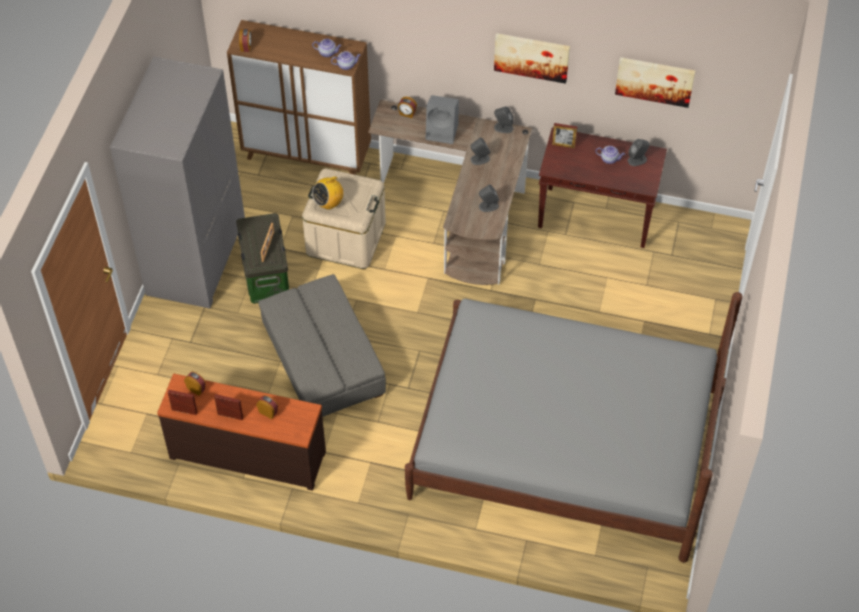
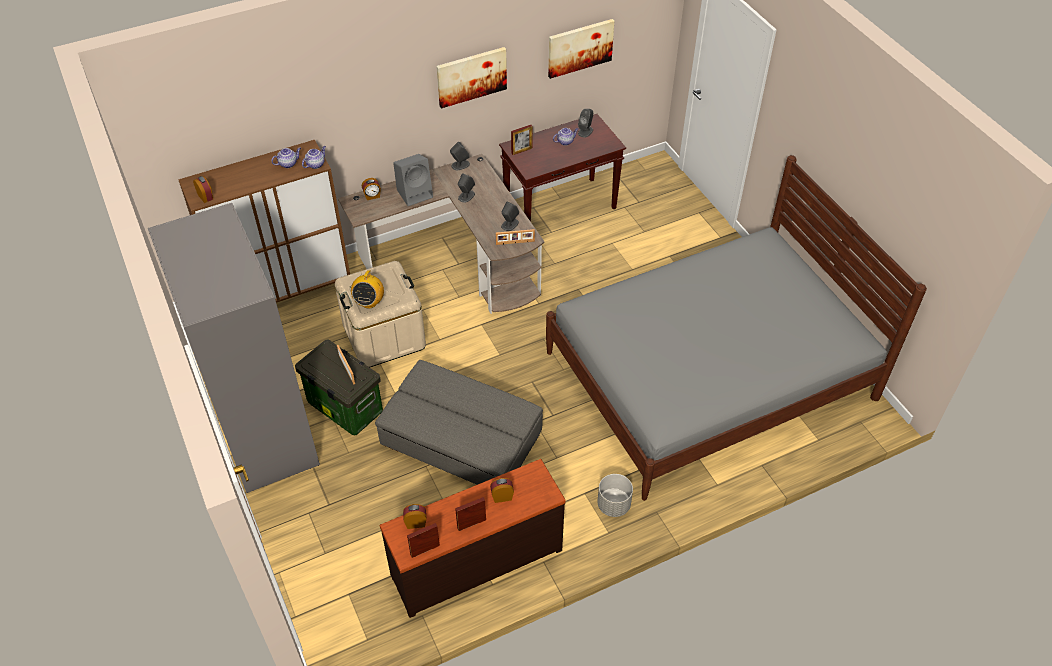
camera: 40 degrees left, 5 degrees down
(382, 486) = (613, 505): none -> grey planter
(476, 224) = (515, 243): none -> picture frame

